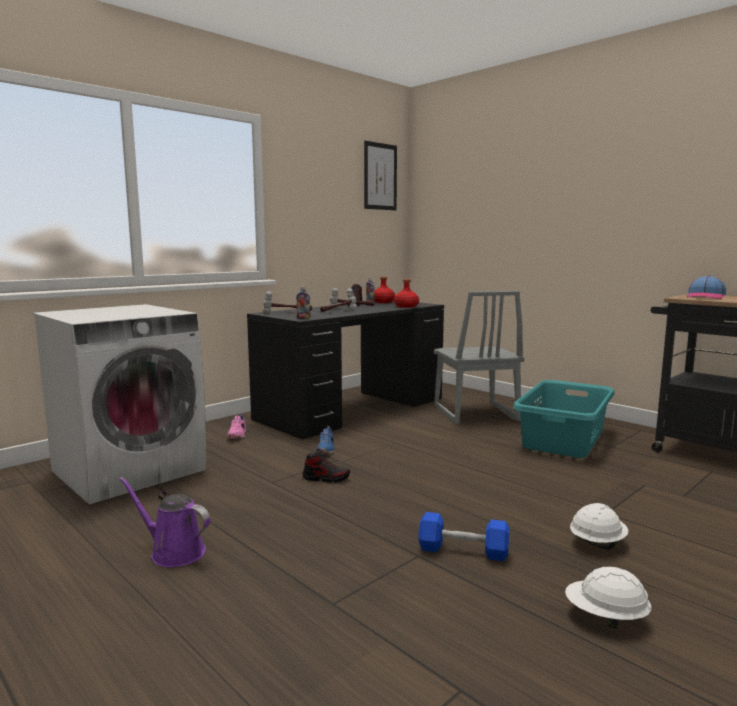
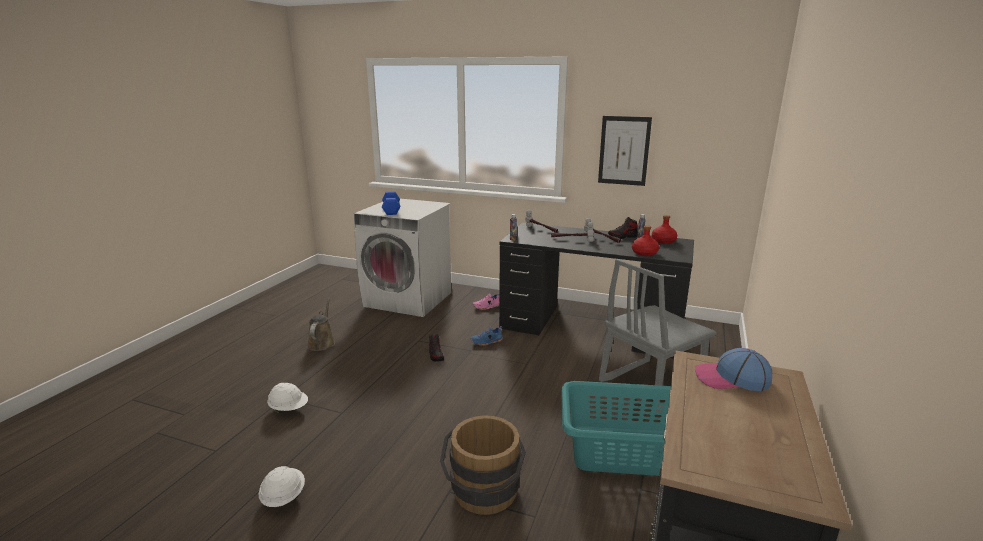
camera: 65 degrees right, 10 degrees up
(173, 552) = (322, 343): purple watering can -> brown watering can
(380, 176) = (723, 101): picture -> picture (624, 150)
(463, 550) = (353, 428): blue dumbbell -> blue dumbbell (391, 210)
(597, 543) = (387, 488): white hard hat -> white hard hat (289, 409)
(614, 499) = (484, 495): none -> brown bucket

